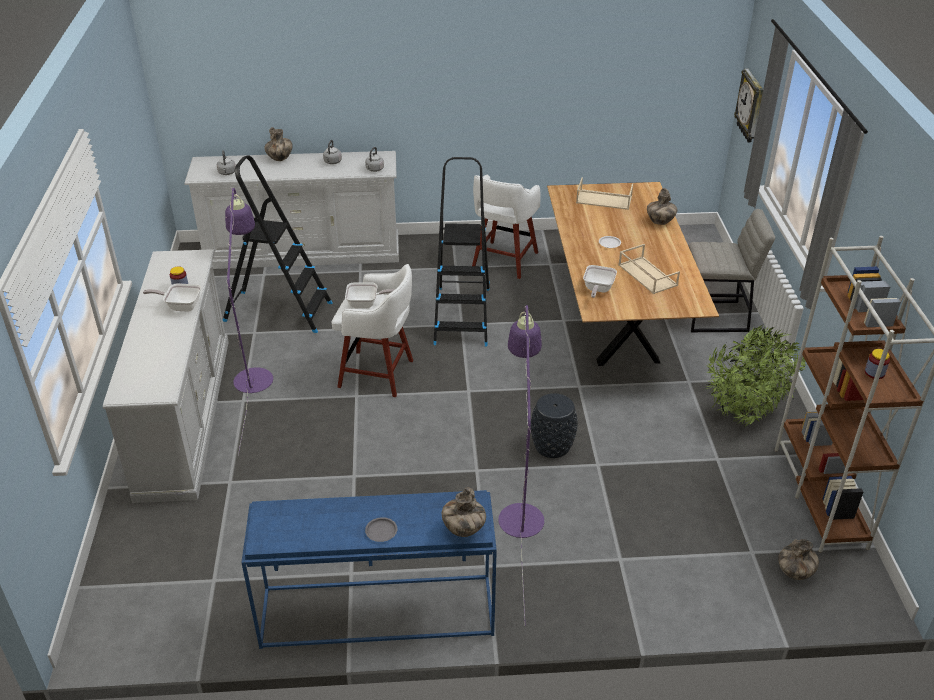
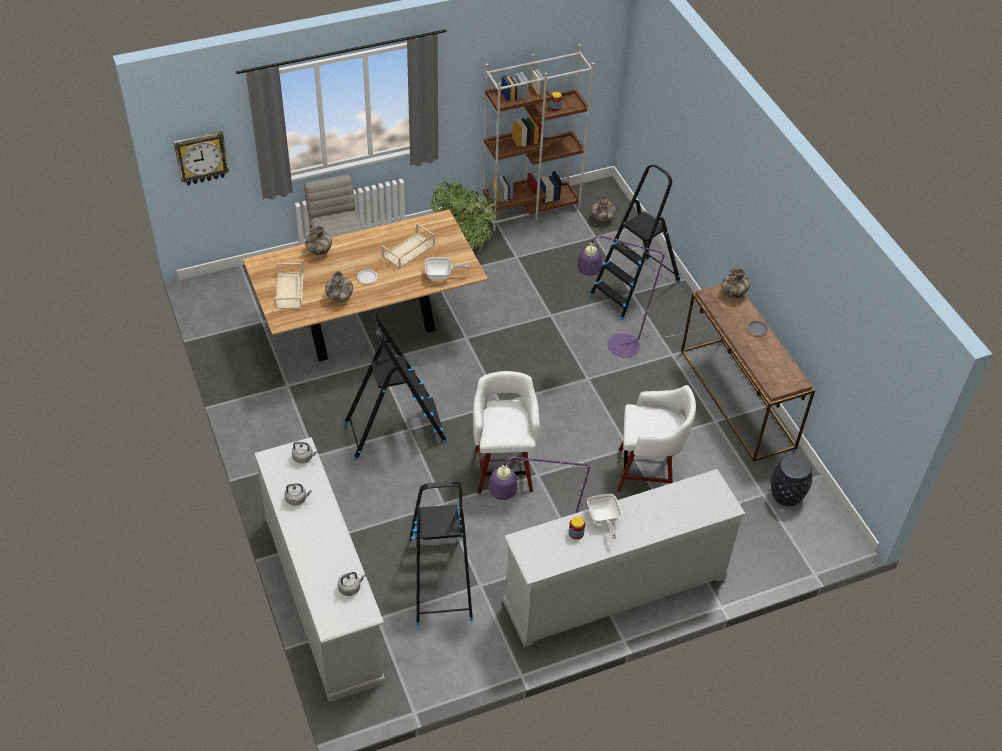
camera: 110 degrees left, 10 degrees up
(280, 158) = (302, 550): vase -> vase (340, 298)
(366, 304) = (507, 423): frying pan -> none
(376, 613) = (738, 399): blue console table -> brown console table
(504, 261) = (292, 421): white stool -> white stool (648, 473)
(552, 446) = (543, 342): black stool -> black stool (786, 494)
(629, 565) = (634, 288): none -> black step ladder

